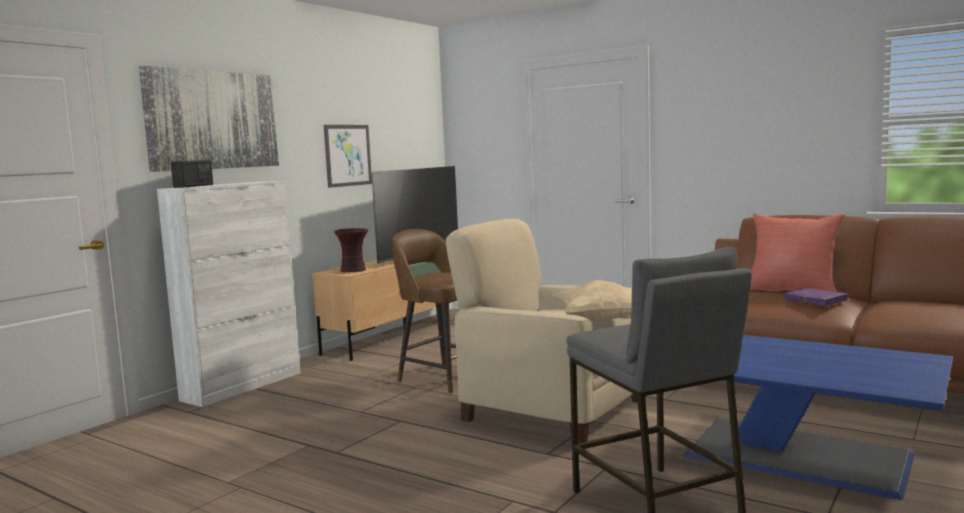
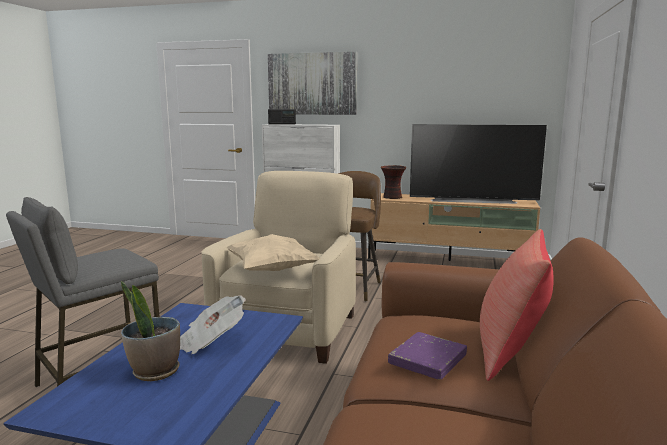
camera: 70 degrees right, 5 degrees up
(348, 155) = (427, 109): picture -> none
(764, 353) = (210, 342): none -> newspaper
(831, 366) = (154, 372): none -> potted plant

